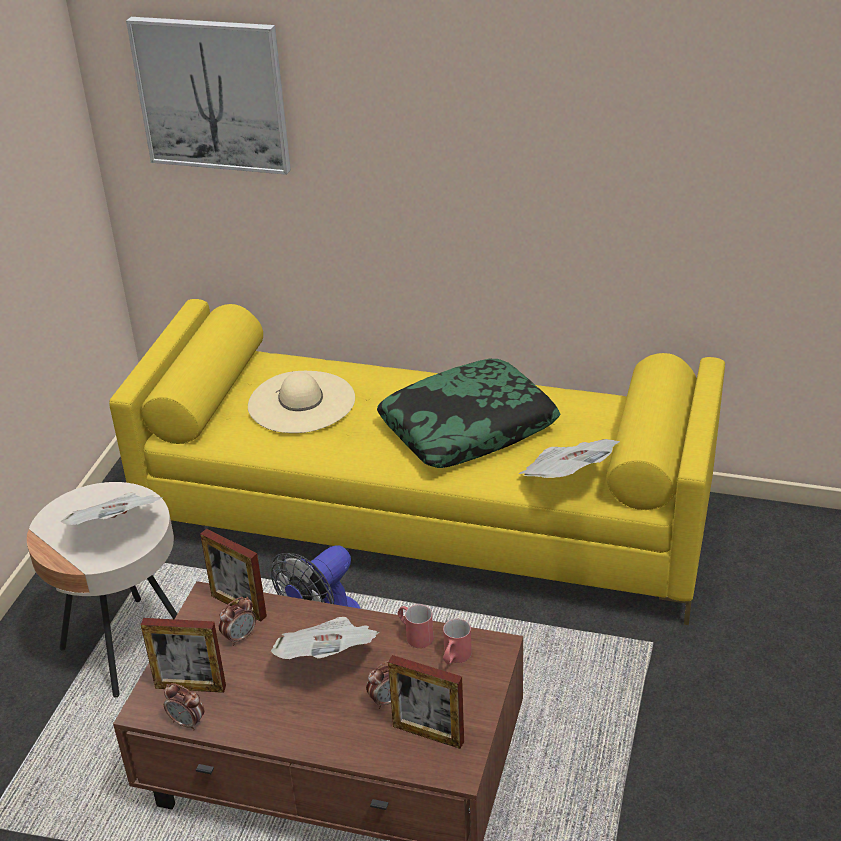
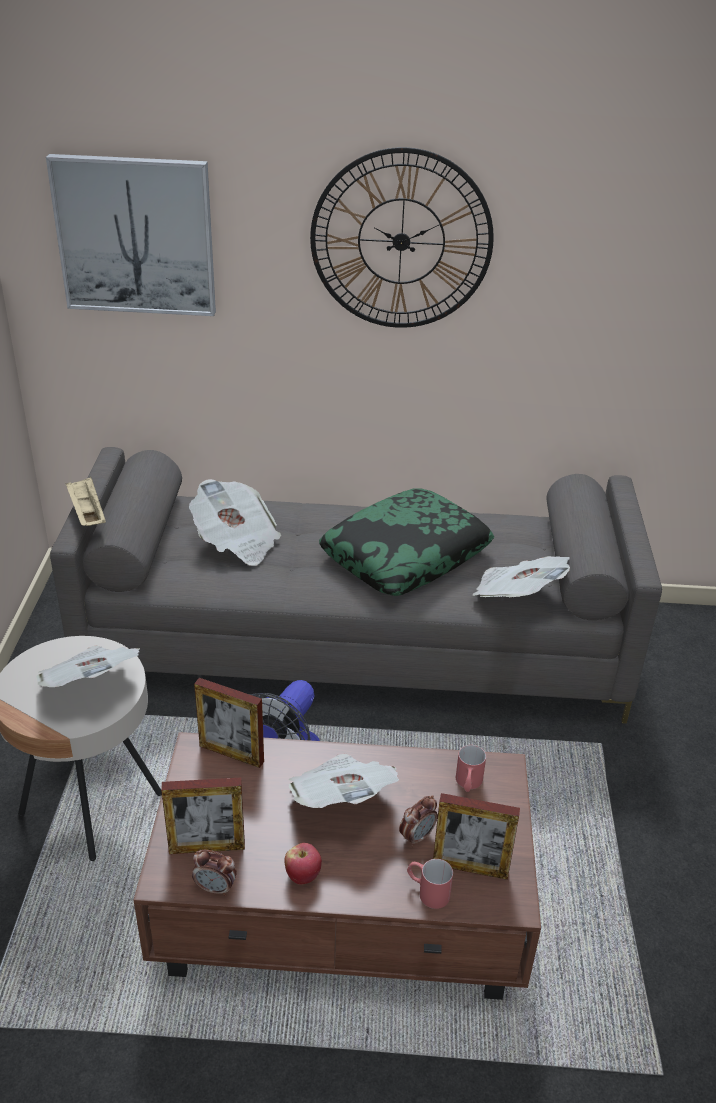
camera: 15 degrees left, 0 degrees up
(152, 365) = (87, 514): none -> beige tray
(240, 637) = (243, 787): alarm clock -> none
(269, 721) = (303, 875): none -> apple
(301, 402) = (236, 541): beige hat -> newspaper
(414, 635) = (420, 765): red mug -> red mug (427, 891)
(428, 518) = (356, 644): yellow sofa -> grey sofa
(466, 105) = (401, 241): none -> wall clock

